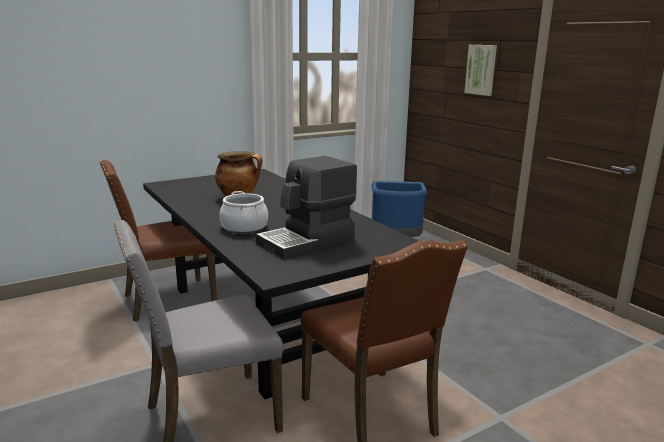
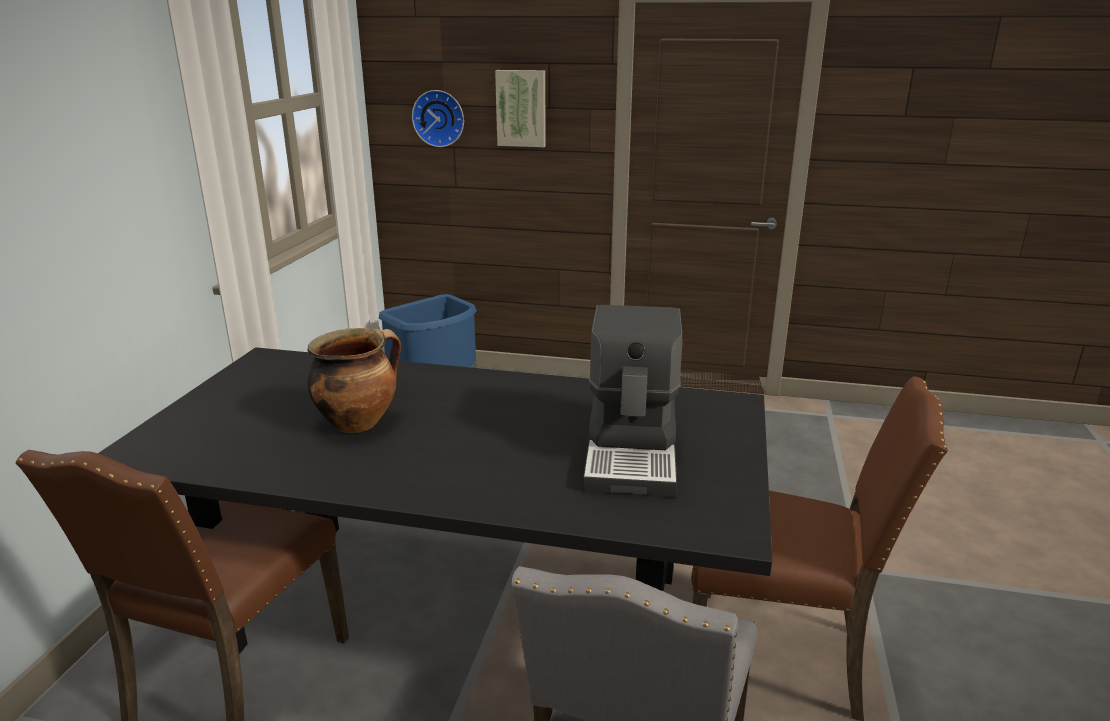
camera: 45 degrees left, 5 degrees up
(244, 227) = (502, 473): cooking pot -> none
(441, 74) = (439, 118): none -> wall clock

